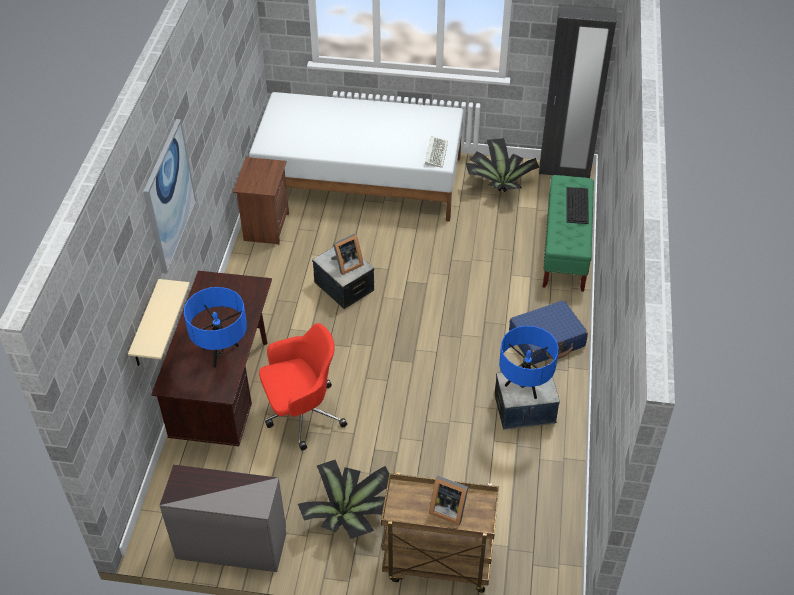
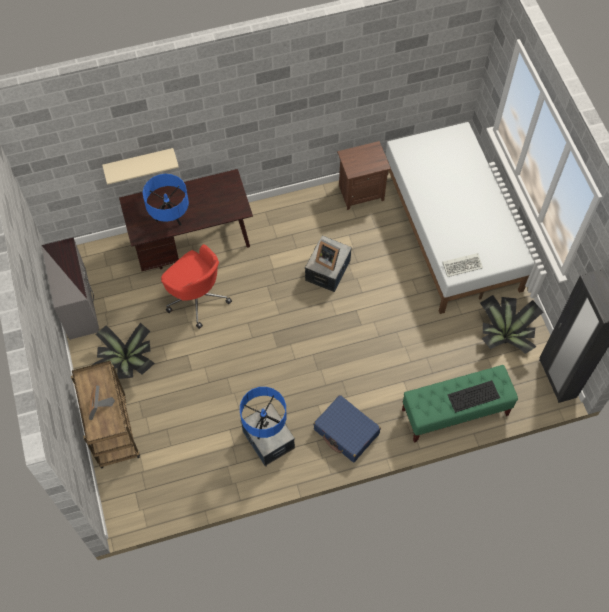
camera: 65 degrees right, 15 degrees up
(169, 196) = (217, 112): picture -> none

